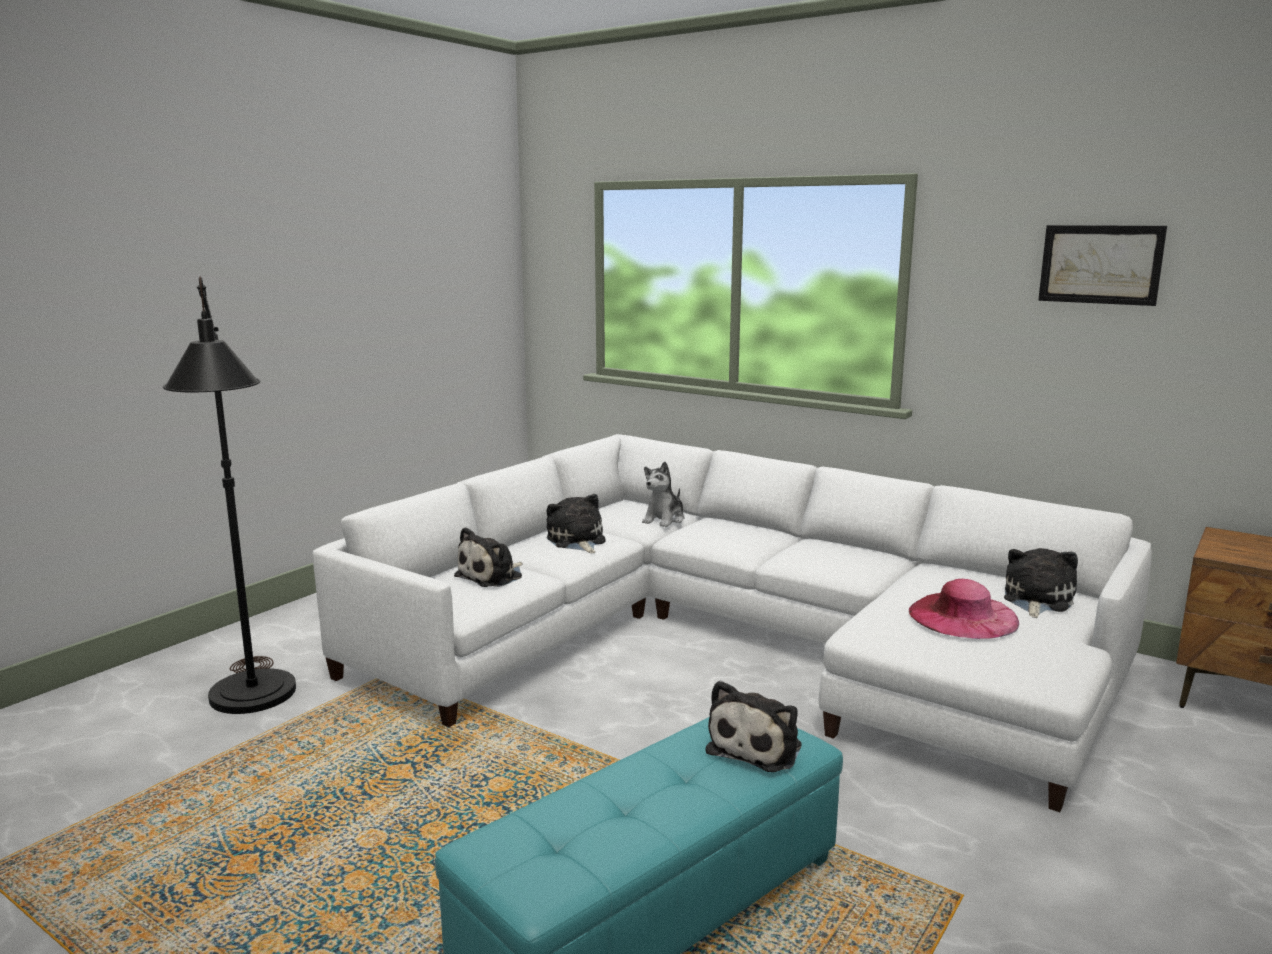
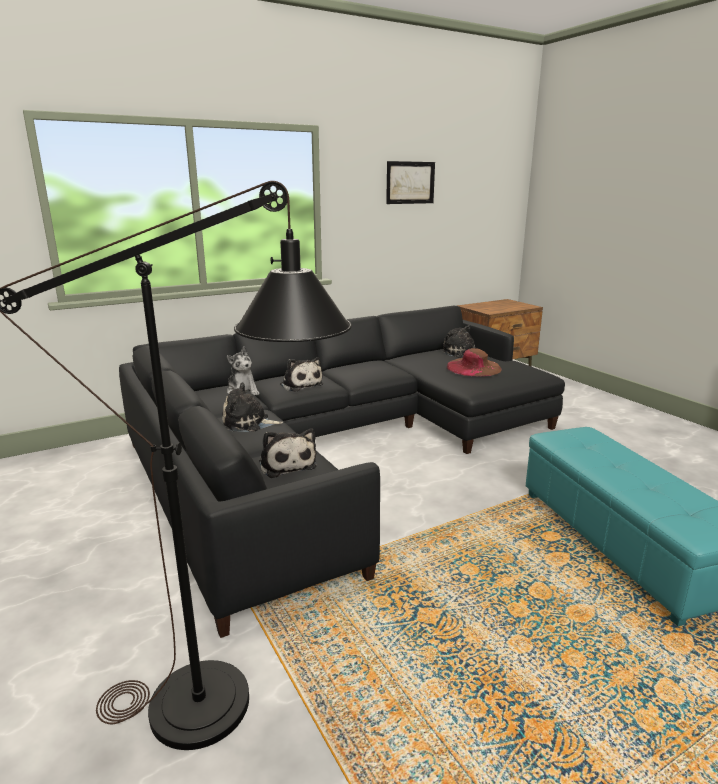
camera: 65 degrees left, 5 degrees up
(733, 643) = (339, 447): white sofa -> black sofa
(757, 747) = (588, 441): plush toy -> plush toy (300, 384)
(963, 616) = (473, 367): pink hat -> brown hat

